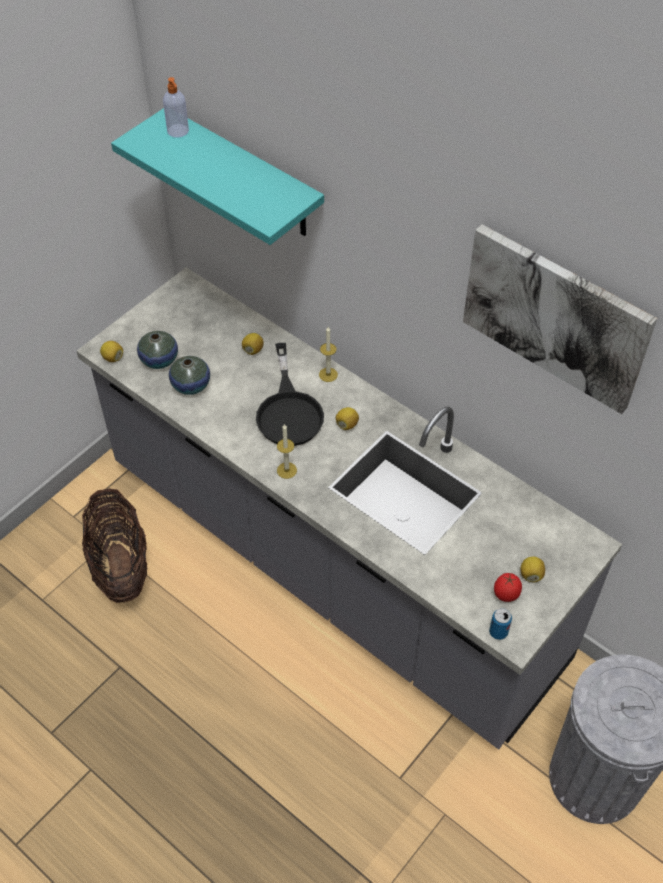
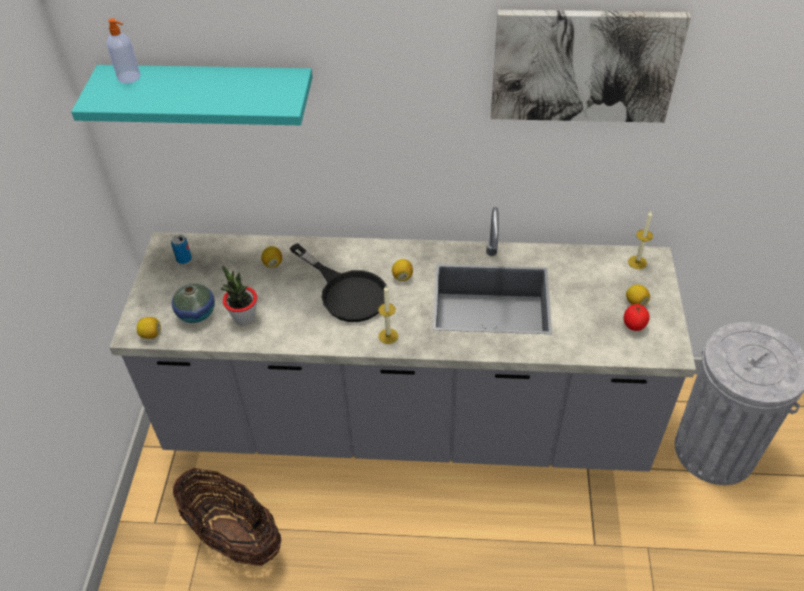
camera: 35 degrees left, 5 degrees down
(191, 385) = (244, 317): vase -> potted plant
(328, 374) = (352, 249): candle -> candle (637, 262)
(498, 632) = (655, 354): can -> can (184, 259)

